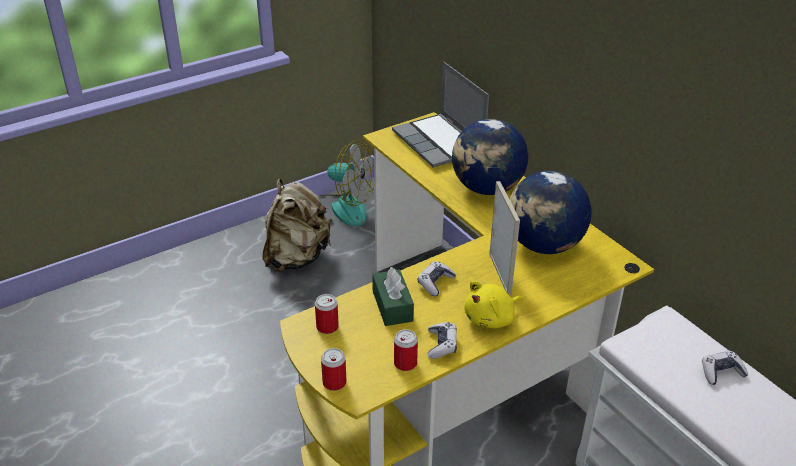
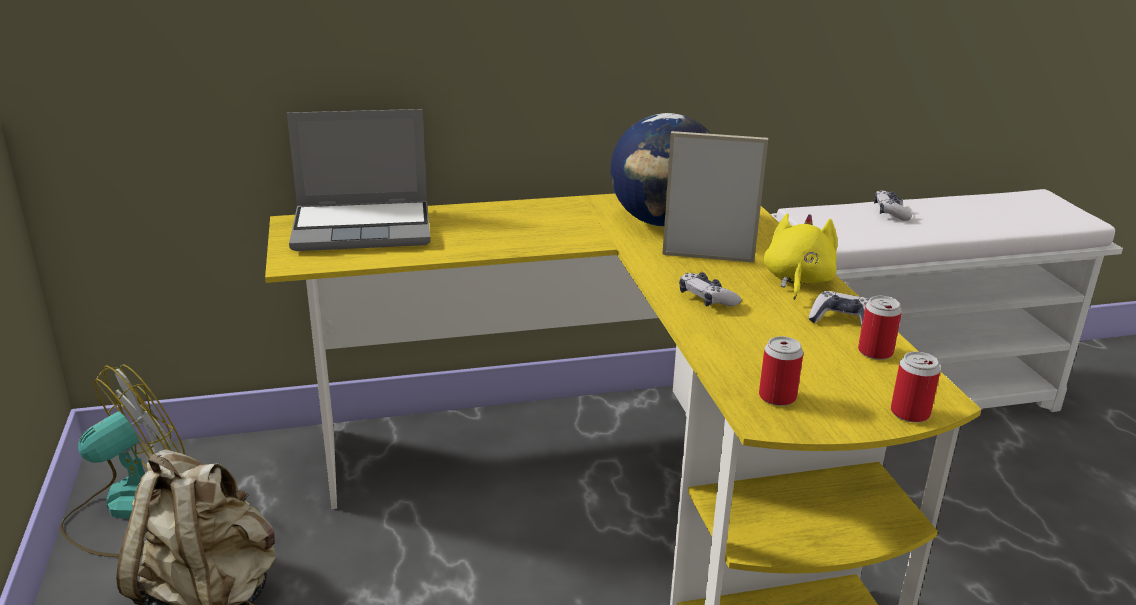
camera: 70 degrees left, 10 degrees down
(392, 306) = (745, 338): green tissue box -> none
(487, 188) = (512, 225): globe -> none
(491, 318) = (797, 280): yellow plush toy -> yellow plush toy turned 150 degrees counterclockwise

